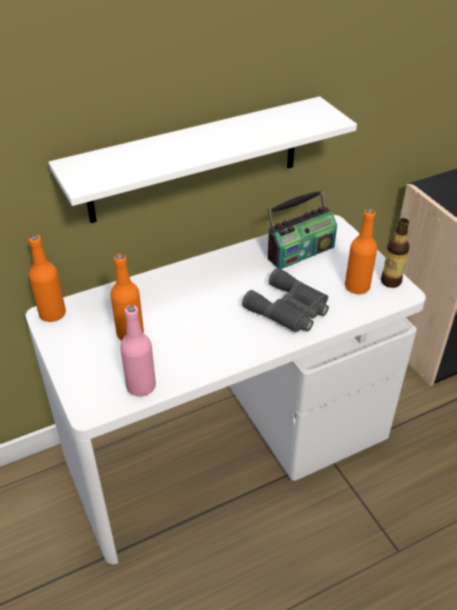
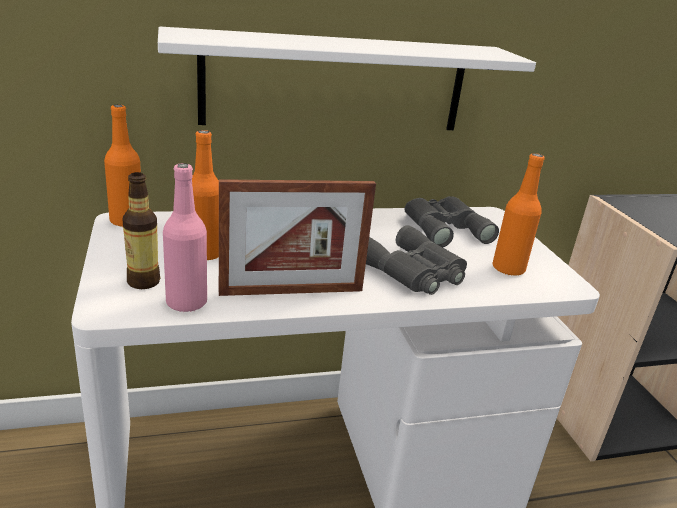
camera: 10 degrees right, 15 degrees down
(209, 355) = (292, 291): none -> picture frame
(299, 251) = (444, 227): radio -> grey binoculars
(391, 281) = (554, 272): bottle -> bottle (143, 282)

